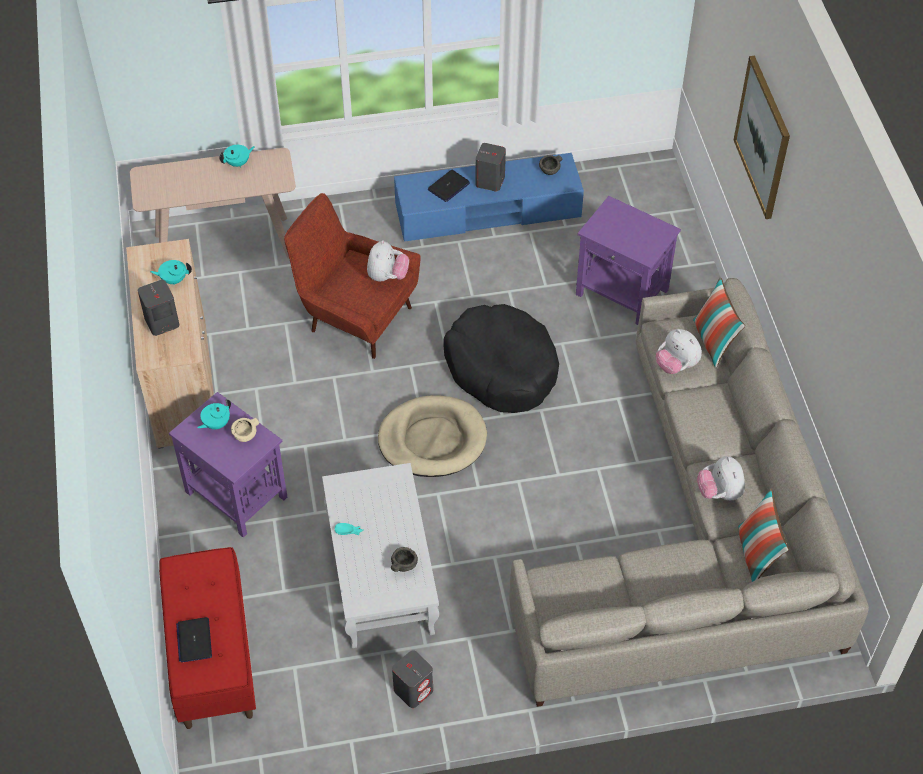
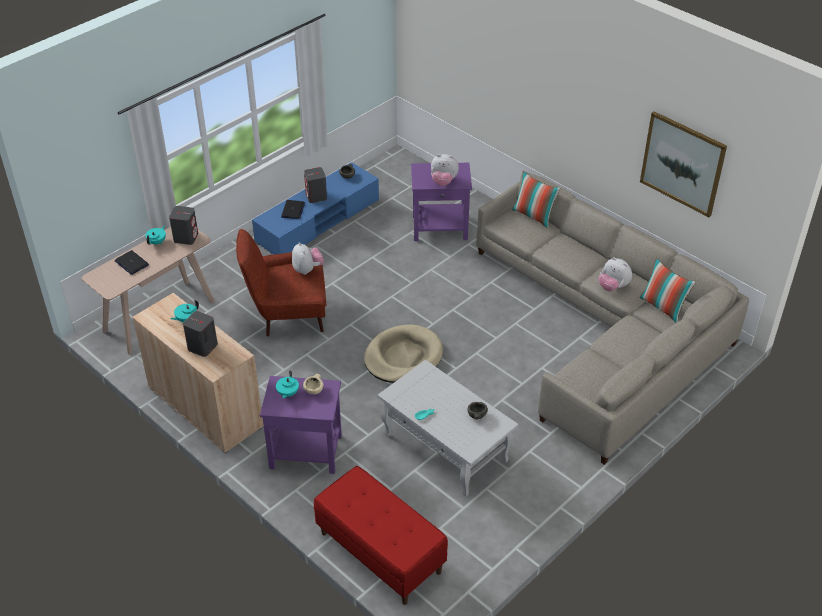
camera: 35 degrees left, 10 degrees down
(194, 640) = (385, 531): laptop -> laptop (131, 263)
(413, 690) = (525, 497): grey speaker -> grey speaker (186, 237)
(501, 368) = (407, 299): black dog bed -> none
(676, 365) = (525, 236): plush toy -> plush toy (443, 182)
(763, 137) = (514, 68): picture -> picture (682, 163)

